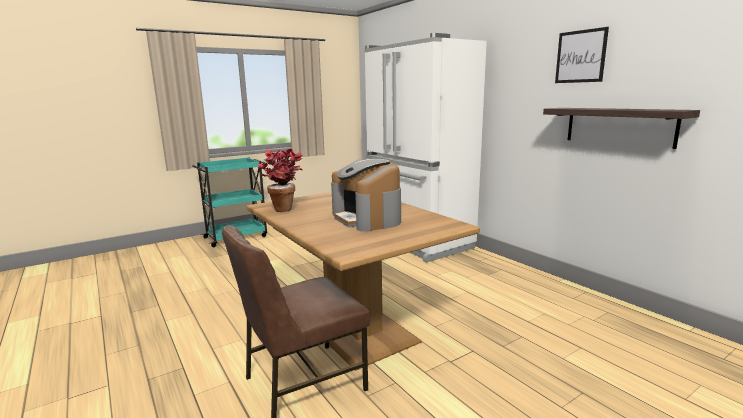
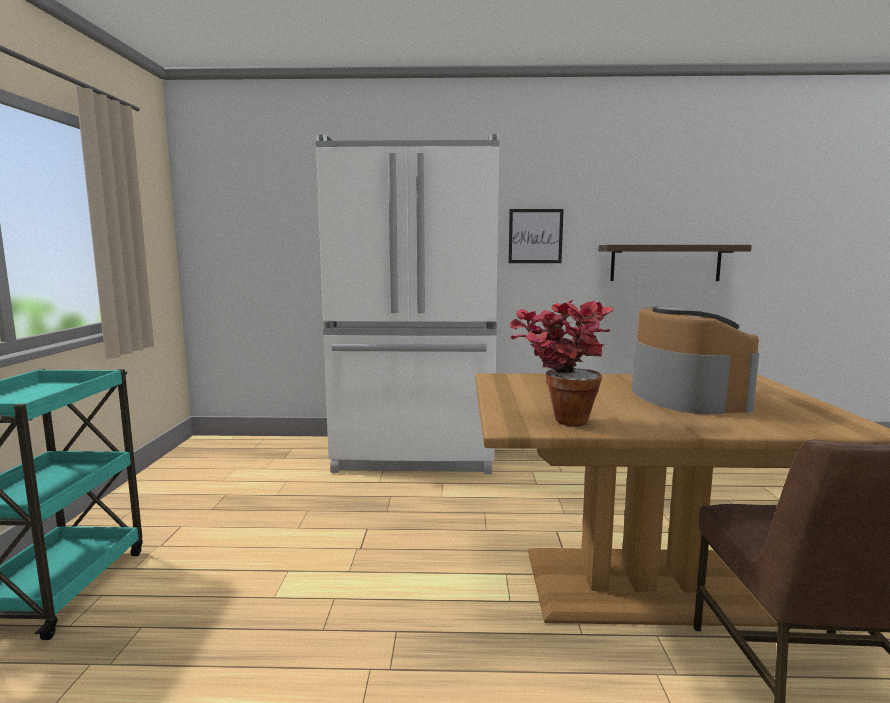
camera: 55 degrees left, 5 degrees down
(367, 218) = (684, 396): coffee machine -> coffee machine turned 105 degrees counterclockwise
(580, 56) = (619, 189): picture -> picture (535, 236)

